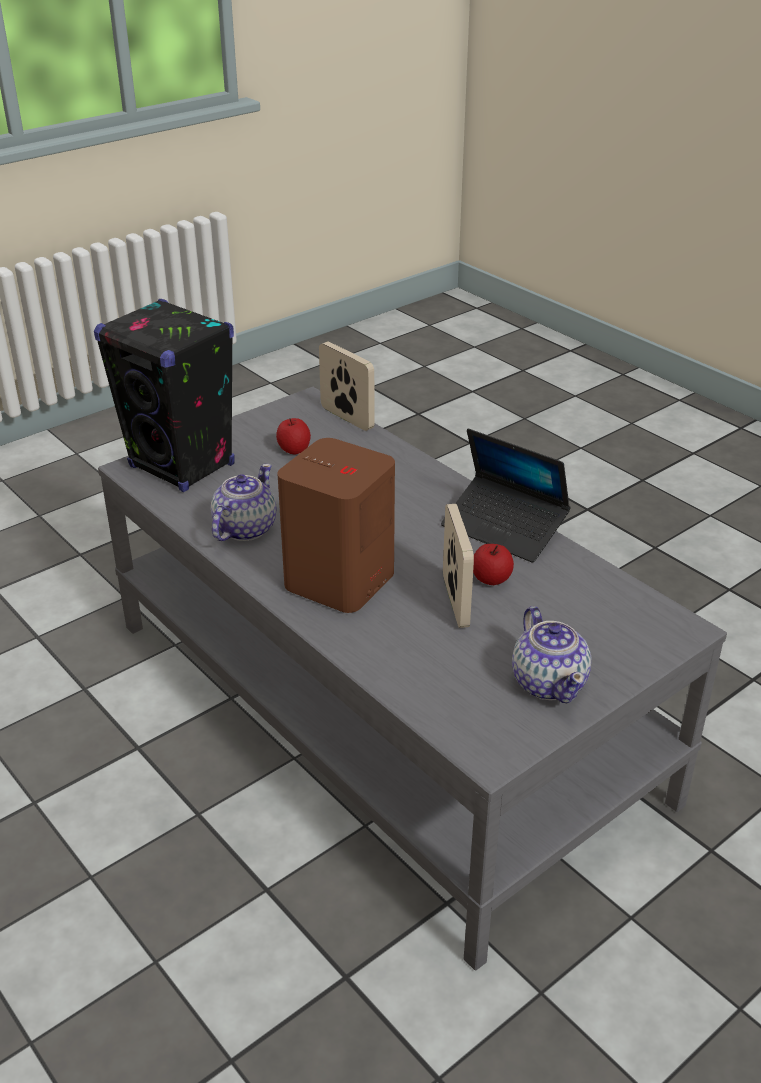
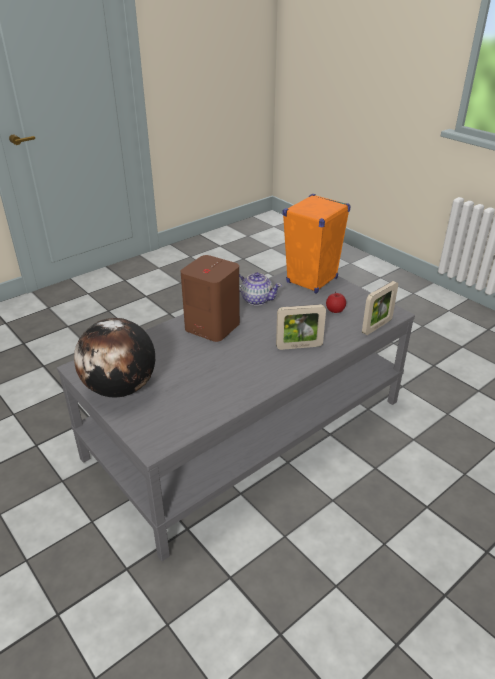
camera: 90 degrees right, 0 degrees up
(182, 466) = (311, 280): black speaker -> orange speaker
(455, 602) = (190, 361): picture frame -> picture frame (299, 346)
(491, 579) = (209, 374): apple -> none
(504, 528) = (259, 382): laptop -> none
(549, 682) = (120, 388): teapot -> globe

